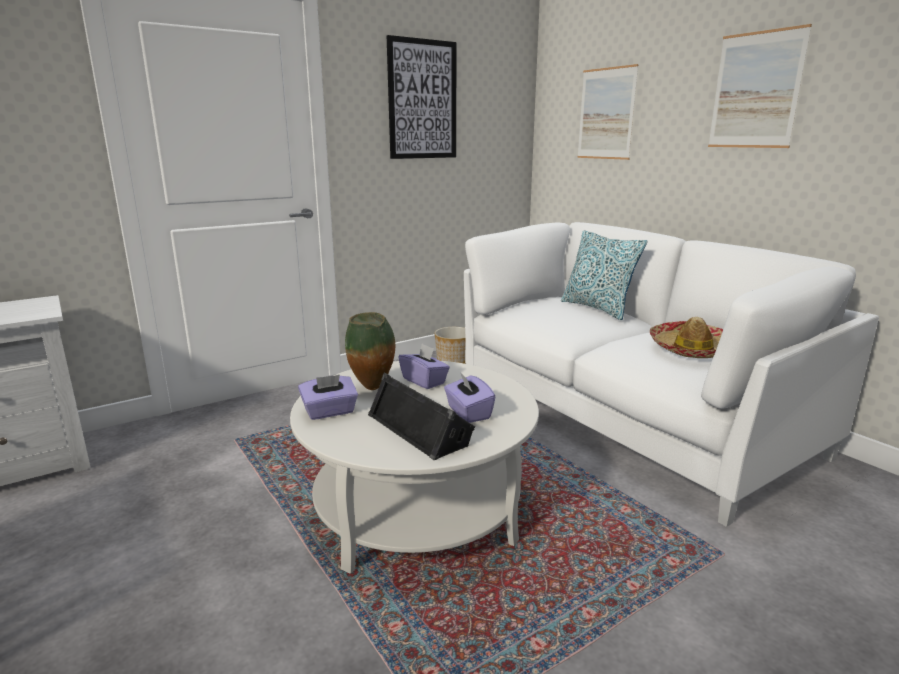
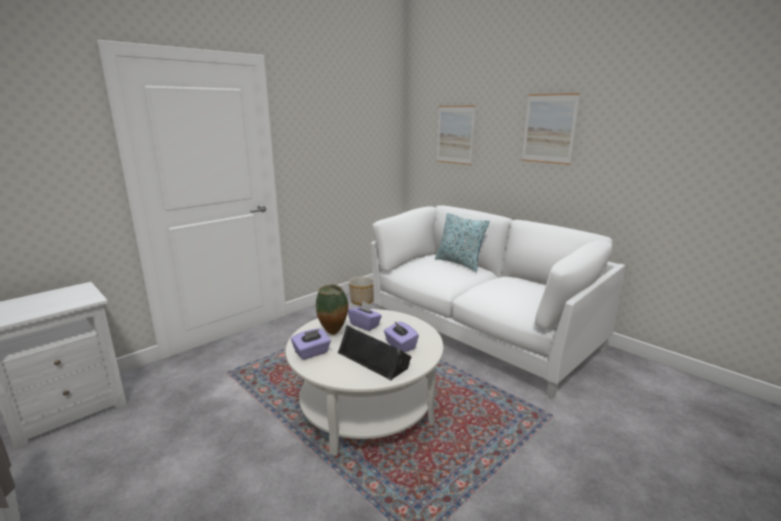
camera: 10 degrees left, 0 degrees up
(422, 100) = (334, 126): picture -> none
(693, 349) = (523, 290): hat -> none

